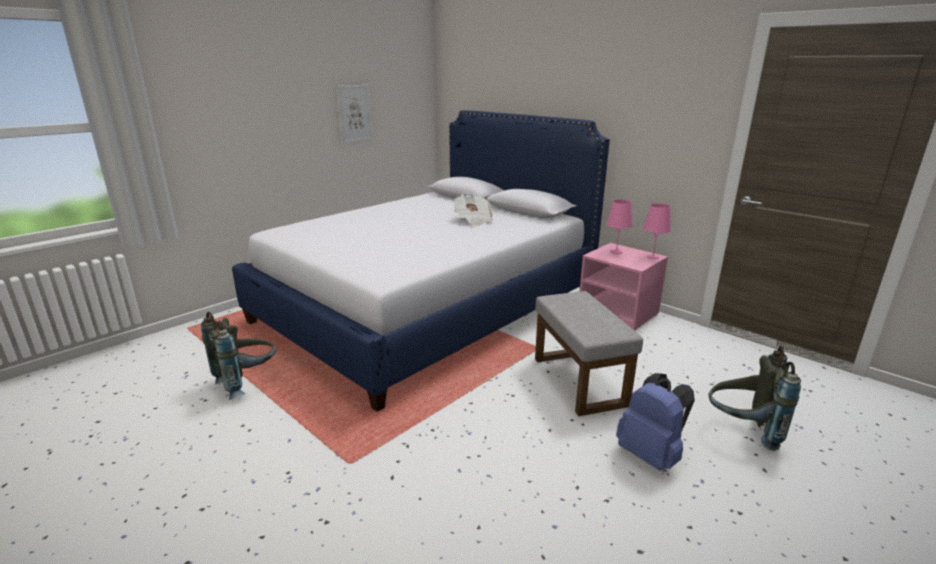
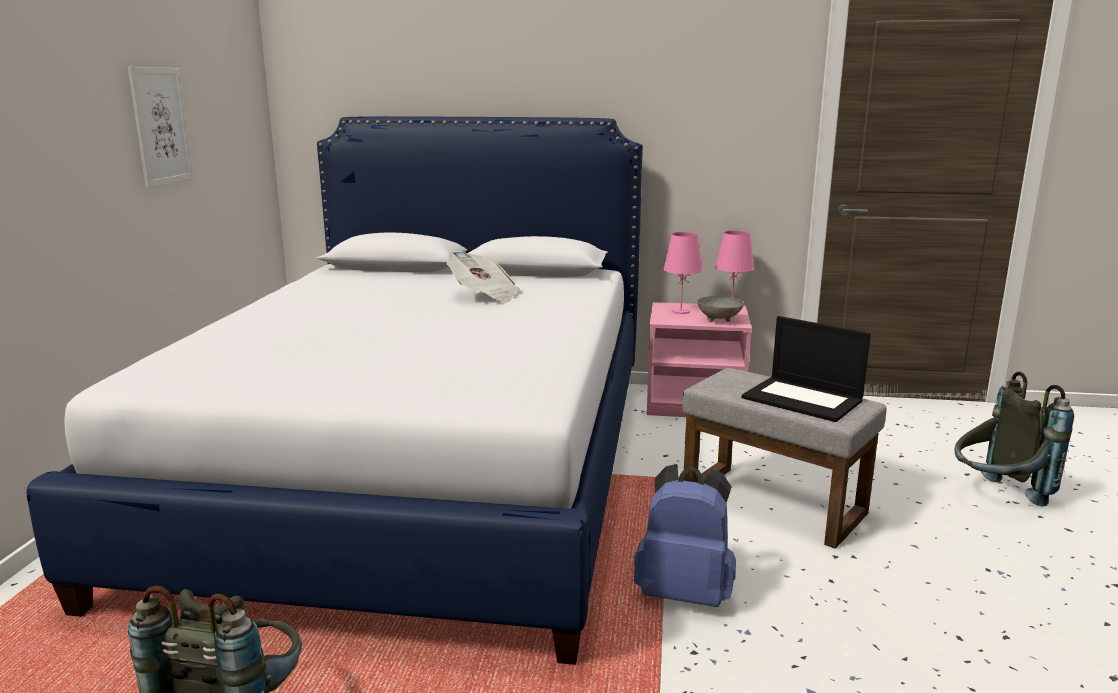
camera: 35 degrees left, 5 degrees down
(593, 320) = (804, 399): none -> laptop
(629, 262) = (719, 321): none -> grey bowl
(651, 455) = (965, 561): blue backpack -> blue backpack (685, 593)

